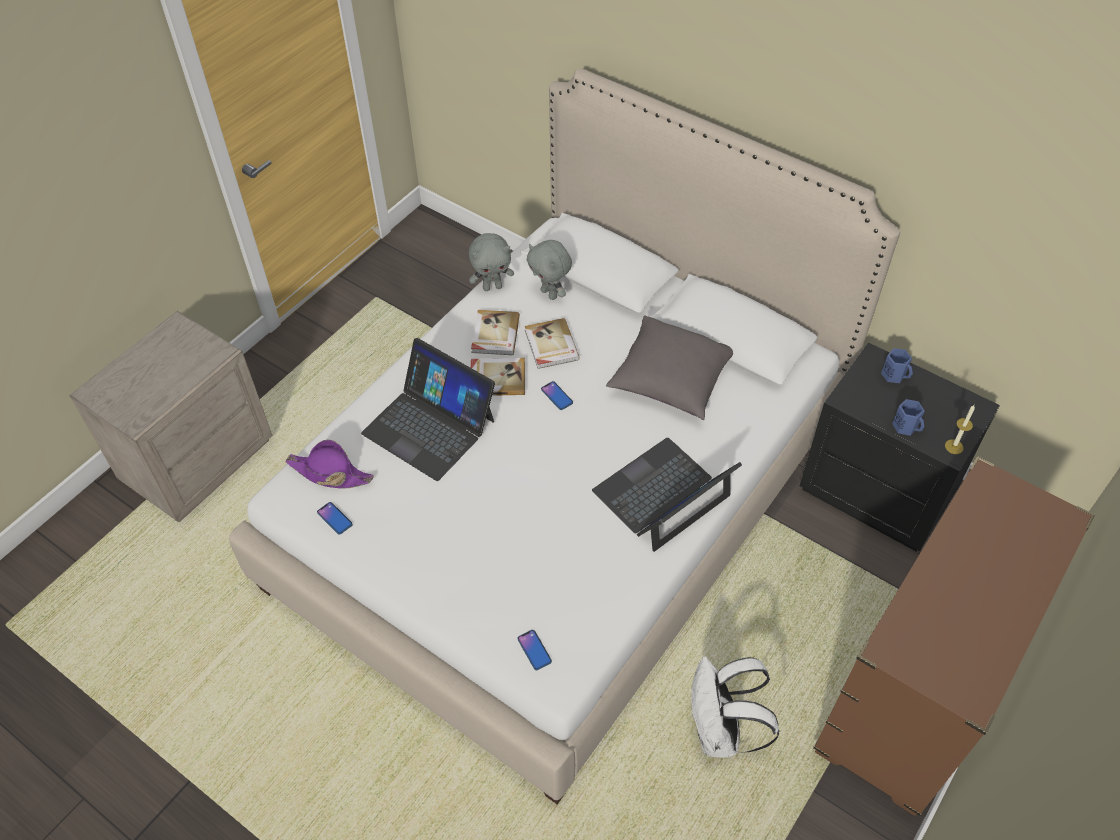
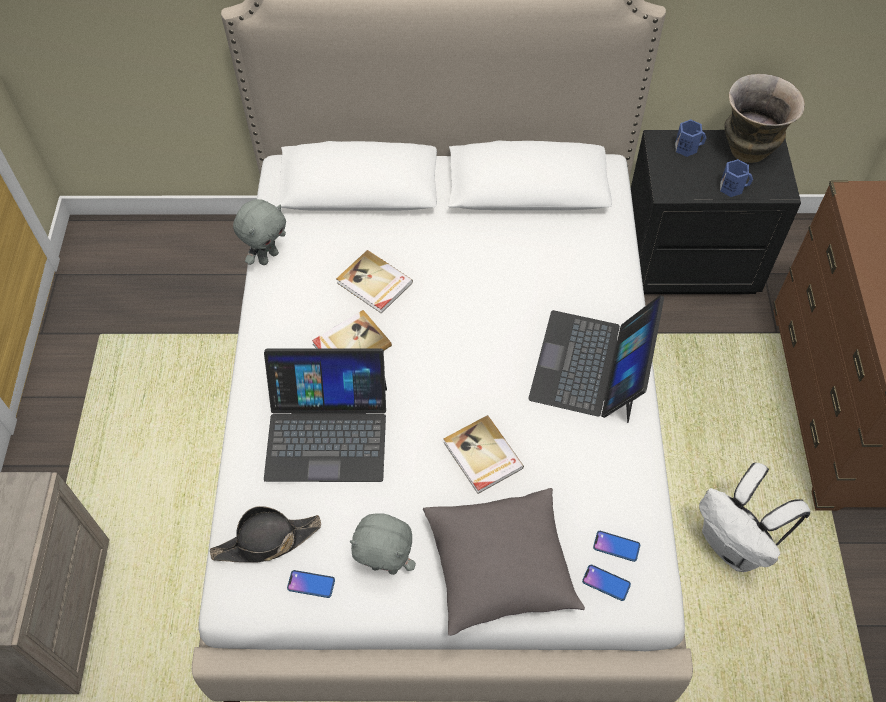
camera: 35 degrees left, 5 degrees up
(329, 473) = (266, 541): purple hat -> black hat
(494, 334) = (311, 303): book -> book (482, 456)
(550, 294) = (330, 233): grey plush toy -> grey plush toy (386, 566)
(557, 396) = (422, 329): phone -> phone (616, 546)
(670, 381) = (509, 256): grey pillow -> grey pillow (500, 569)
(950, 404) = (748, 149): none -> vase
(954, 446) = (780, 184): candle -> none

